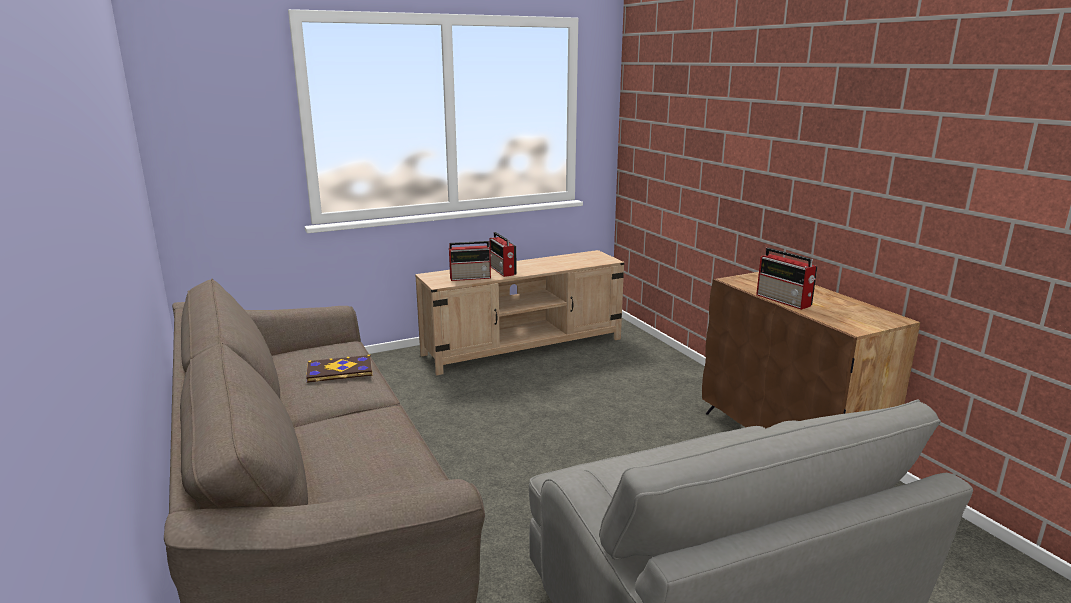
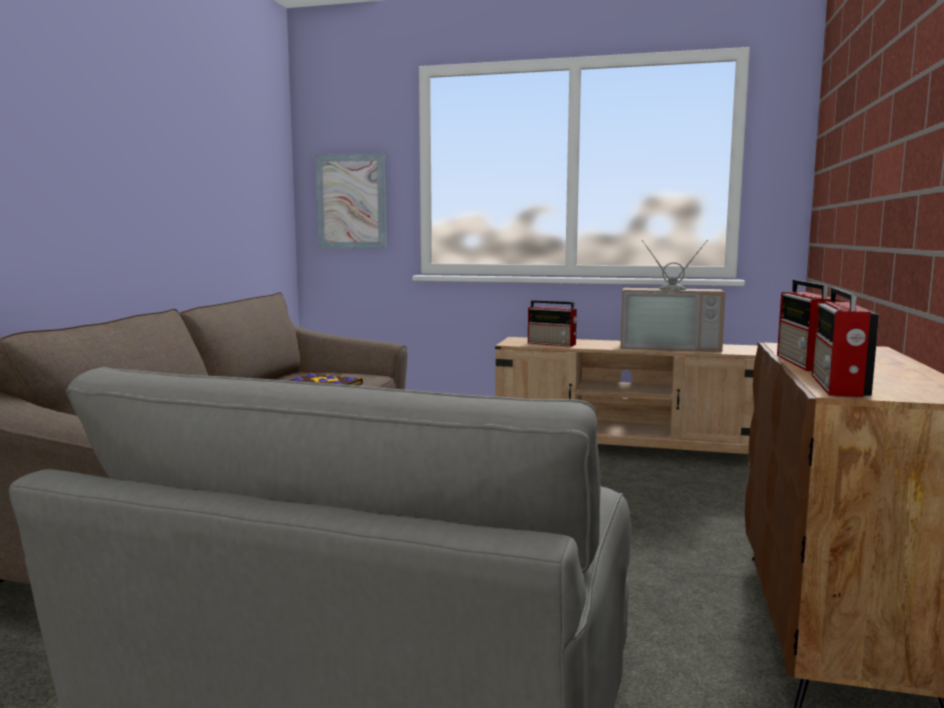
camera: 40 degrees right, 10 degrees down
(221, 156) = (351, 202): none -> picture
(503, 271) = (597, 344): radio -> radio (838, 386)
(554, 264) = (670, 347): none -> television

